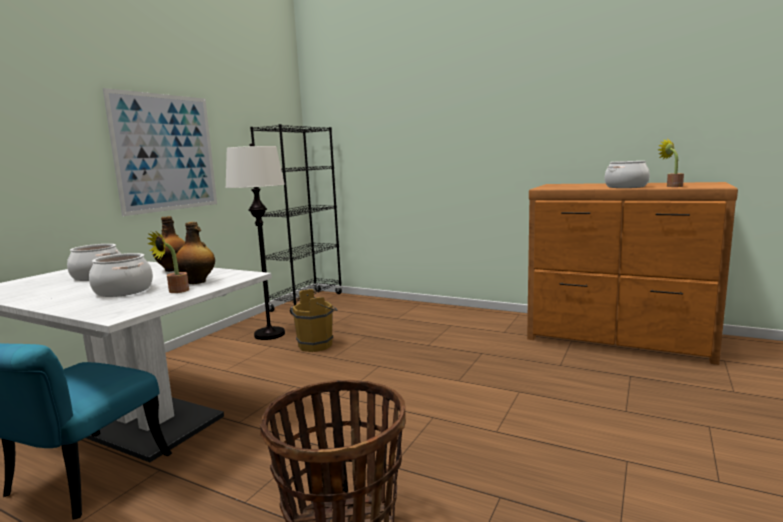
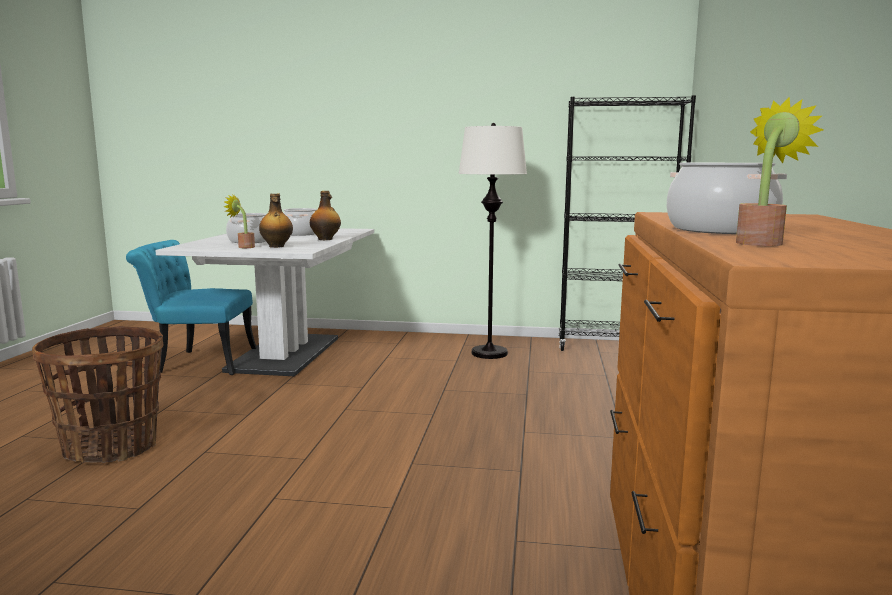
camera: 70 degrees right, 0 degrees up
(166, 153) = (445, 133): picture -> none
(318, 345) = (475, 377): brown bucket -> none

